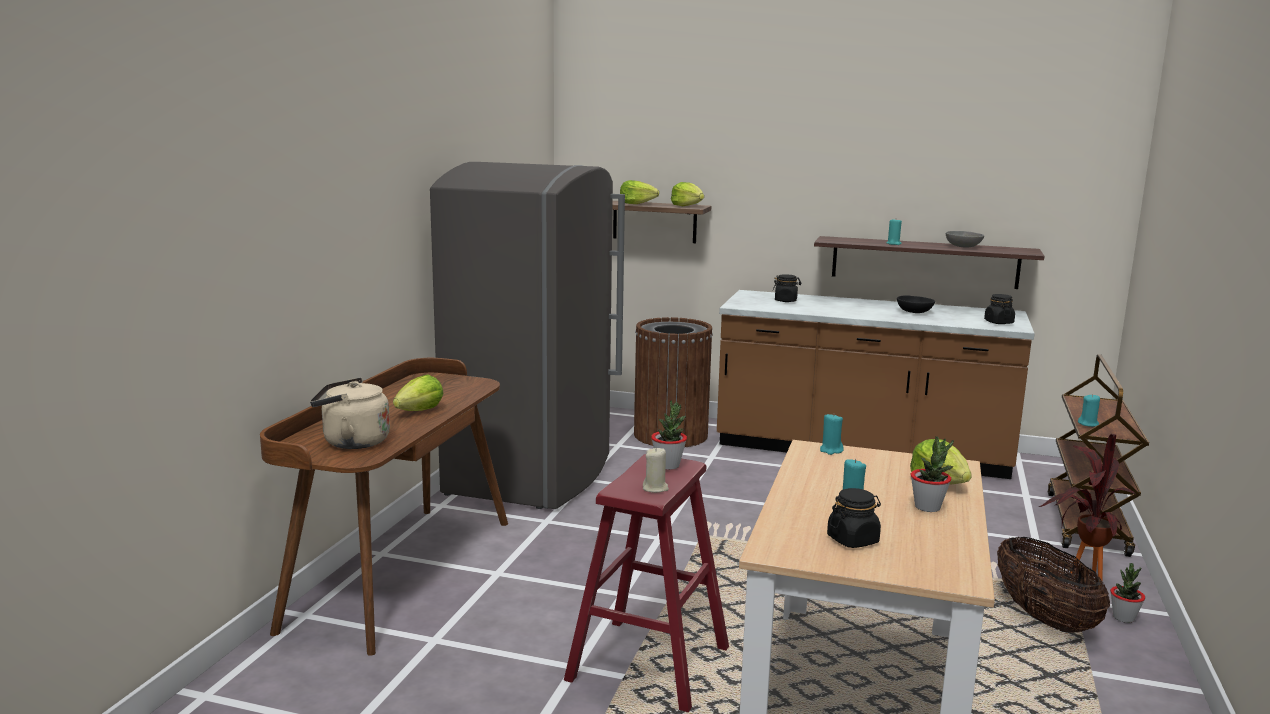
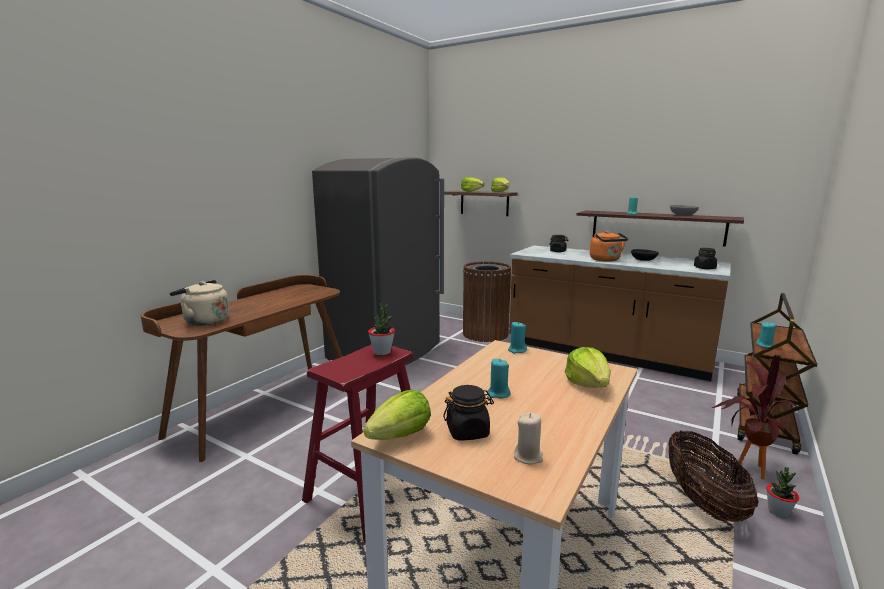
camera: 15 degrees right, 0 degrees up
(420, 411) = (270, 305): lettuce -> lettuce (401, 436)
(655, 488) = (353, 369): beige candle -> beige candle (528, 457)
(865, 314) = (606, 260): none -> orange kettle
(927, 507) = (561, 406): potted plant -> none

